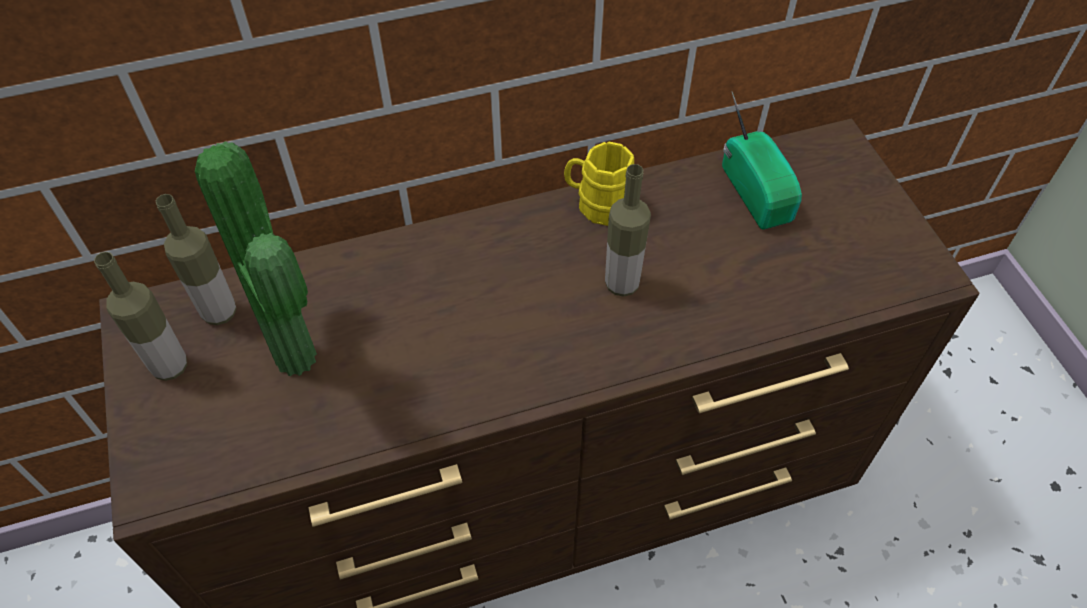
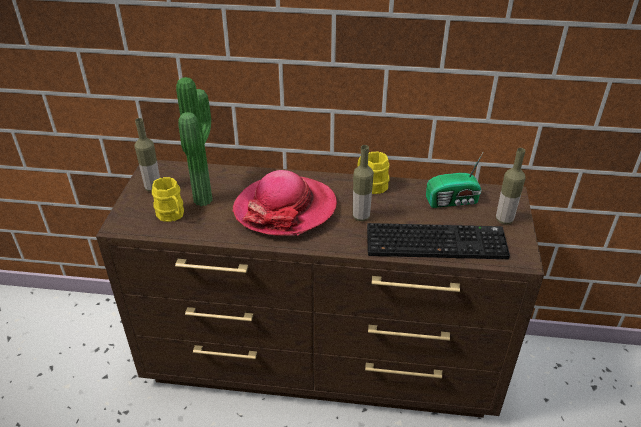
camera: 25 degrees right, 15 degrees down
(219, 312) = (184, 176): bottle -> bottle (504, 219)
(254, 421) = (172, 215): none -> yellow mug
(473, 318) = (285, 208): none -> hat
(757, 191) = (453, 201): radio -> radio turned 75 degrees clockwise
(781, 290) = (437, 241): none -> keyboard

